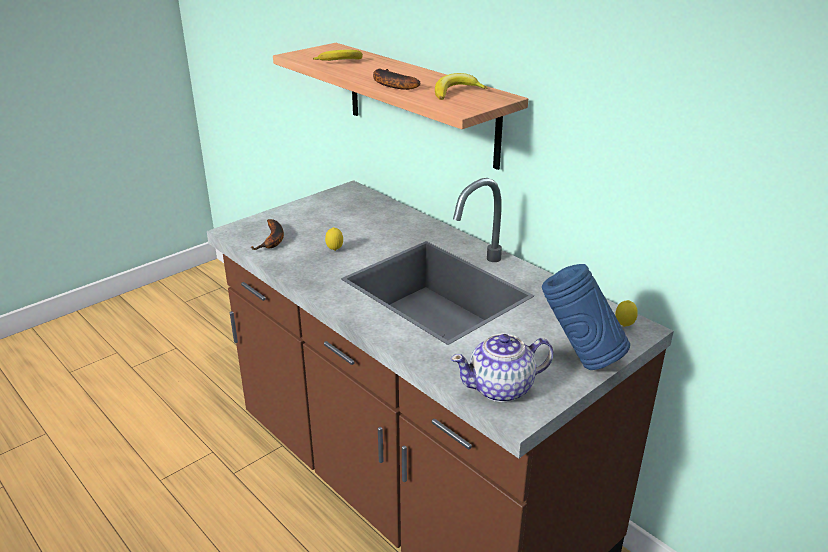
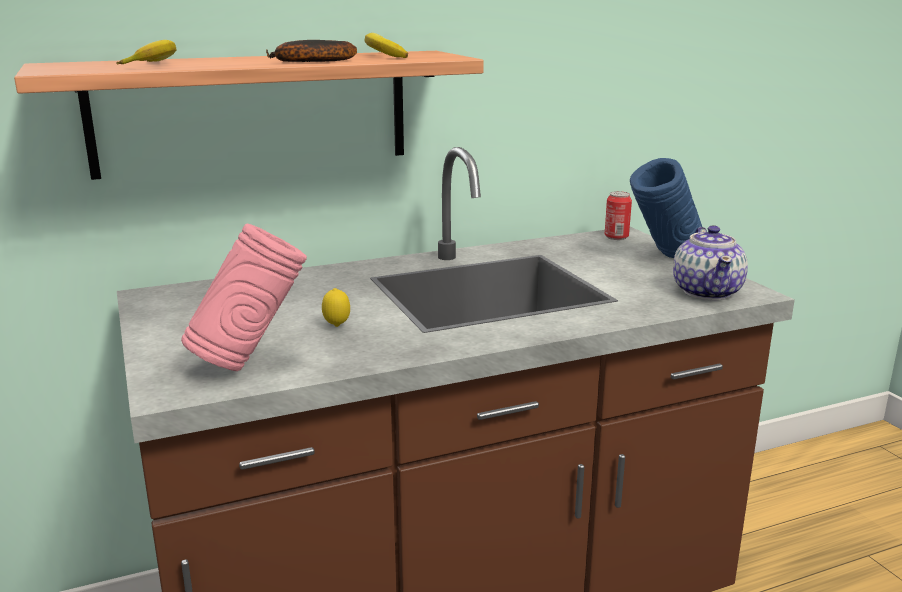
camera: 70 degrees left, 10 degrees down
(273, 240) = (250, 363): banana -> pink vase
(624, 326) = (616, 237): lemon -> can

